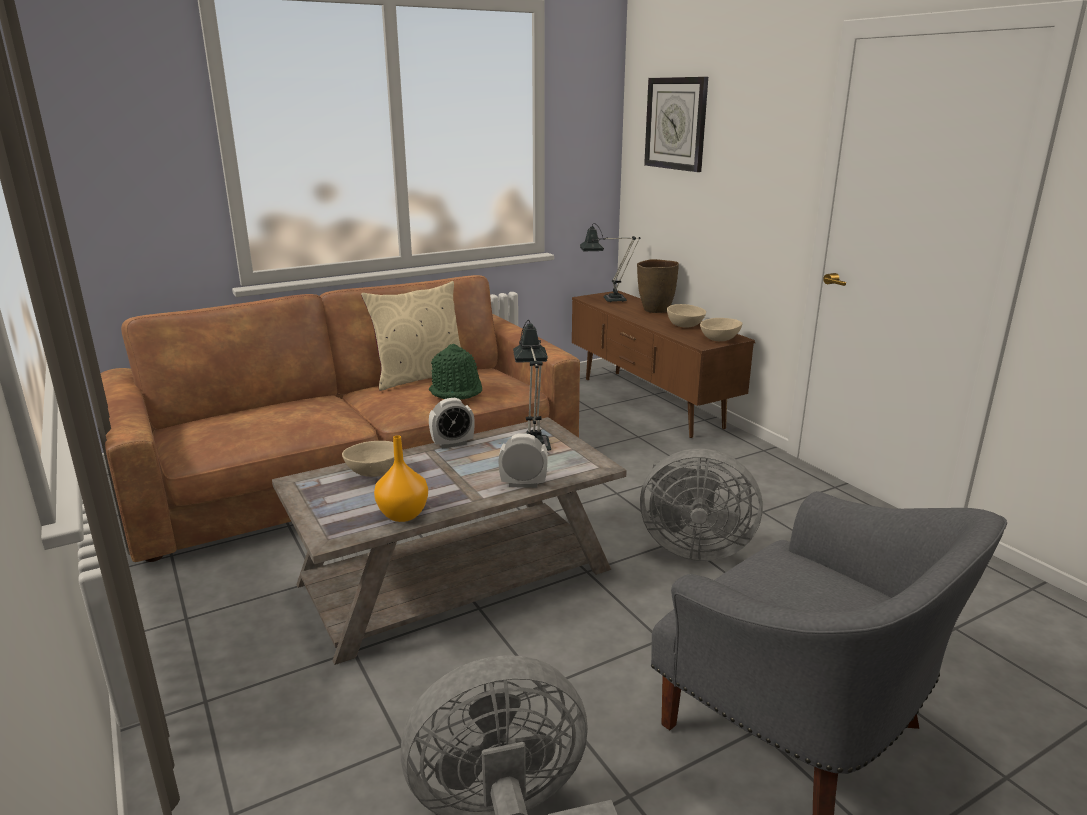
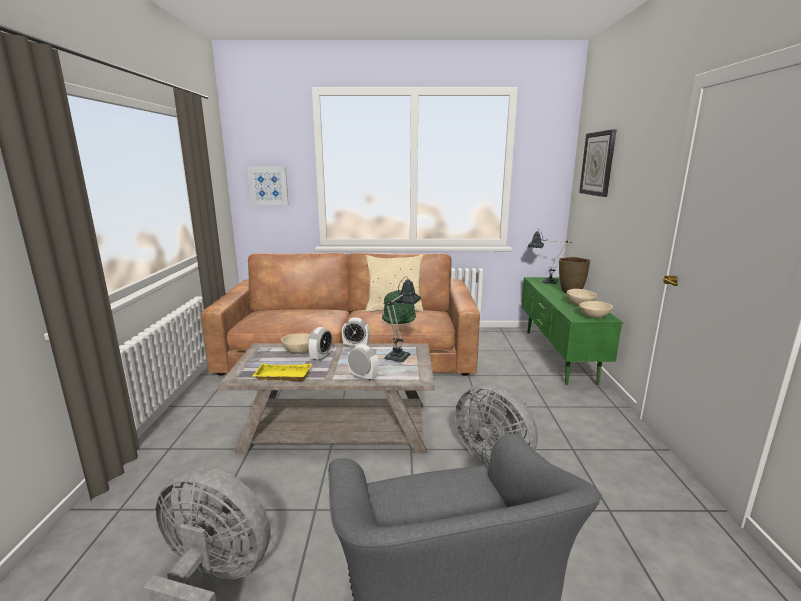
camera: 30 degrees right, 5 degrees down
(121, 177) = (268, 186): none -> picture
(402, 515) = (281, 376): orange vase -> yellow tray
(422, 472) = (321, 357): none -> alarm clock
(649, 402) = (557, 355): brown tv stand -> green tv stand

